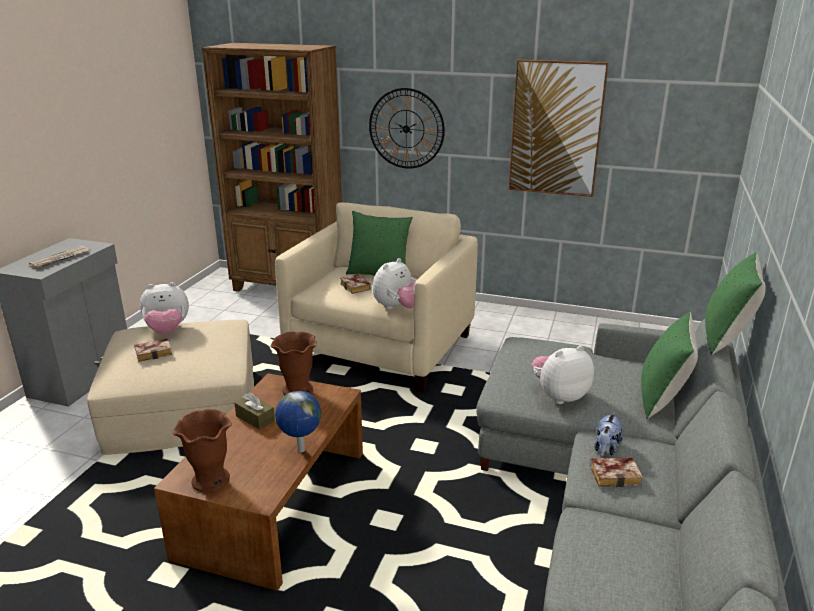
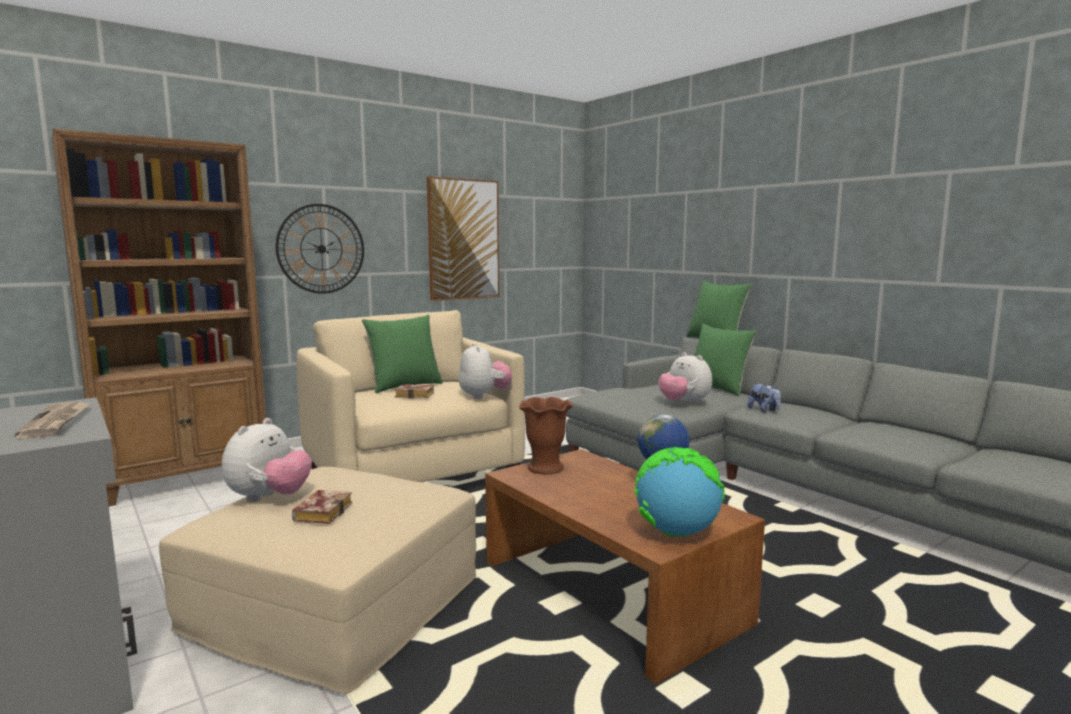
camera: 55 degrees left, 15 degrees down
(210, 480) = (676, 533): brown vase -> globe
(255, 418) = (575, 493): brown tissue box -> none
(559, 396) = (684, 403): plush toy -> plush toy turned 45 degrees counterclockwise
(616, 475) = (798, 415): book -> none

